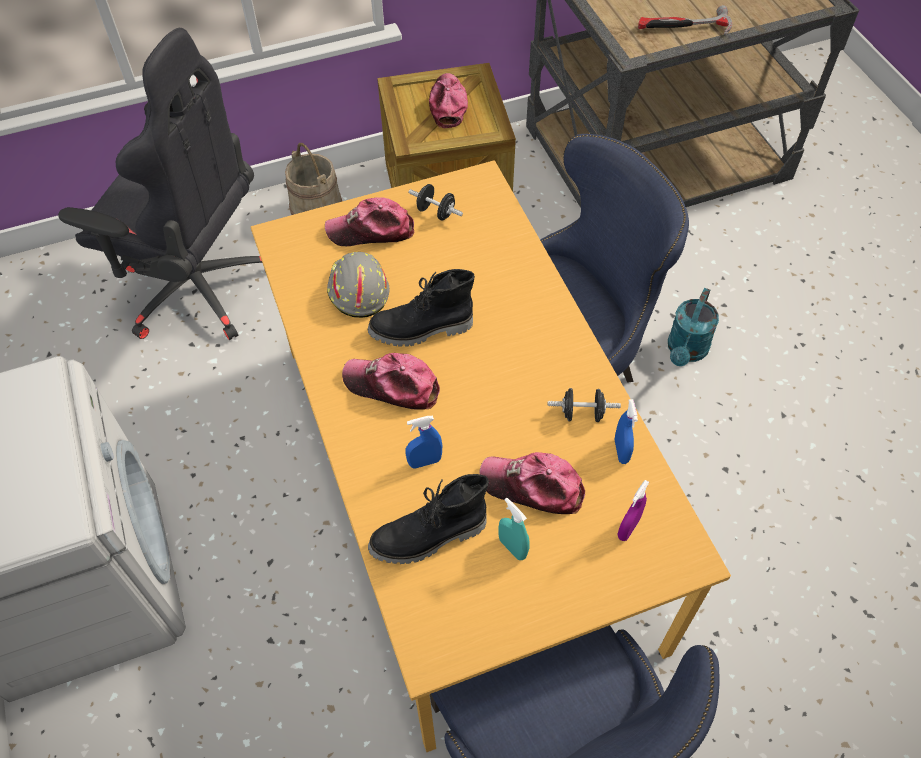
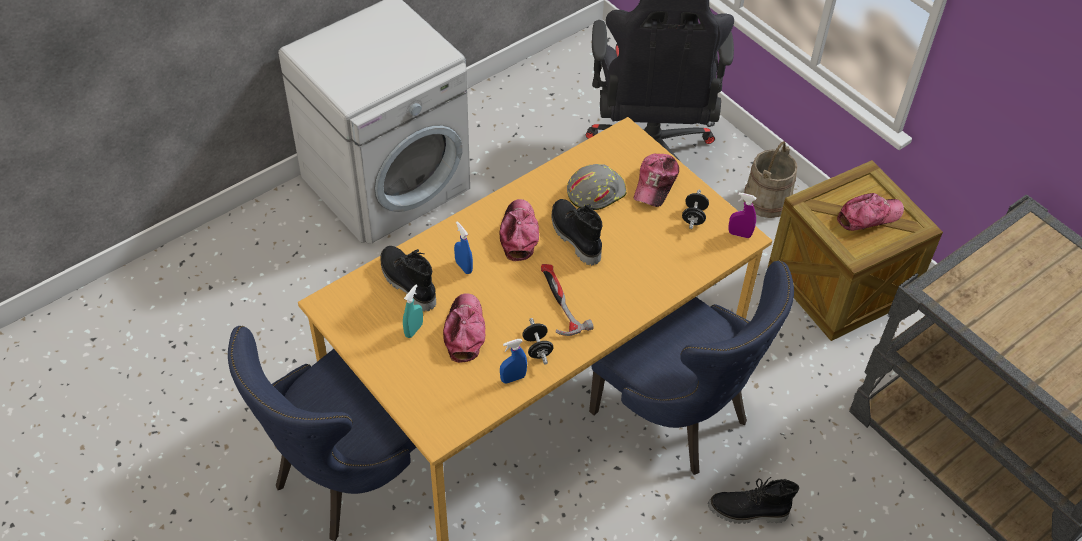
camera: 70 degrees right, 5 degrees down
(371, 230) = (655, 184): cap -> cap turned 135 degrees counterclockwise
(628, 528) = (450, 393): purple spray bottle -> purple spray bottle (739, 234)
(683, 27) = (992, 323): hammer -> hammer (559, 302)
(686, 351) = (748, 512): turquoise watering can -> black boot

